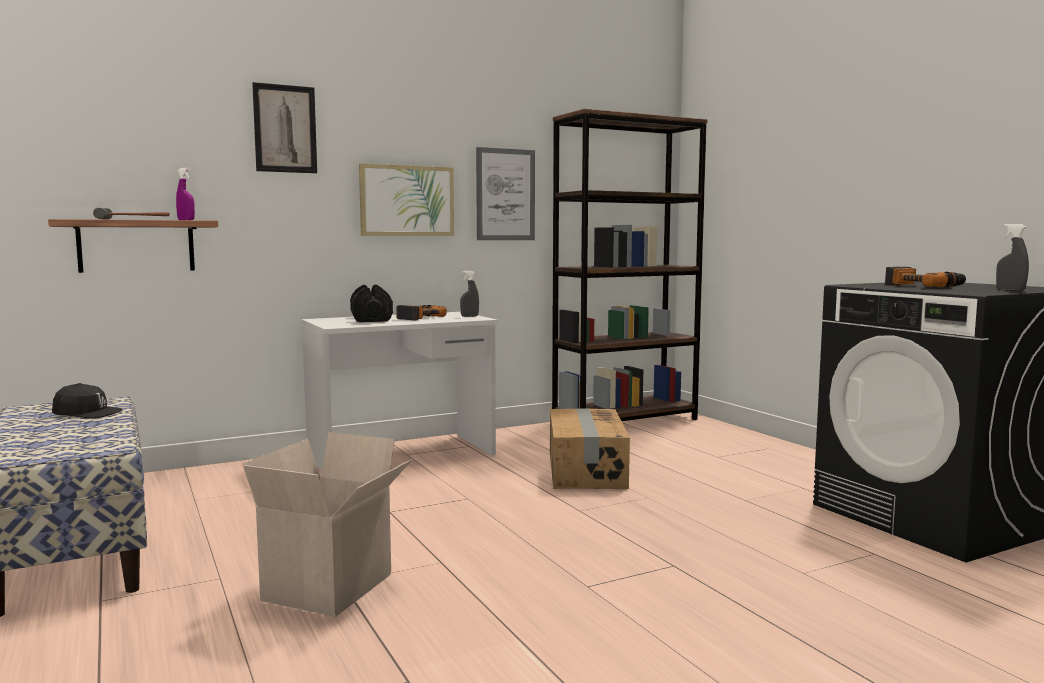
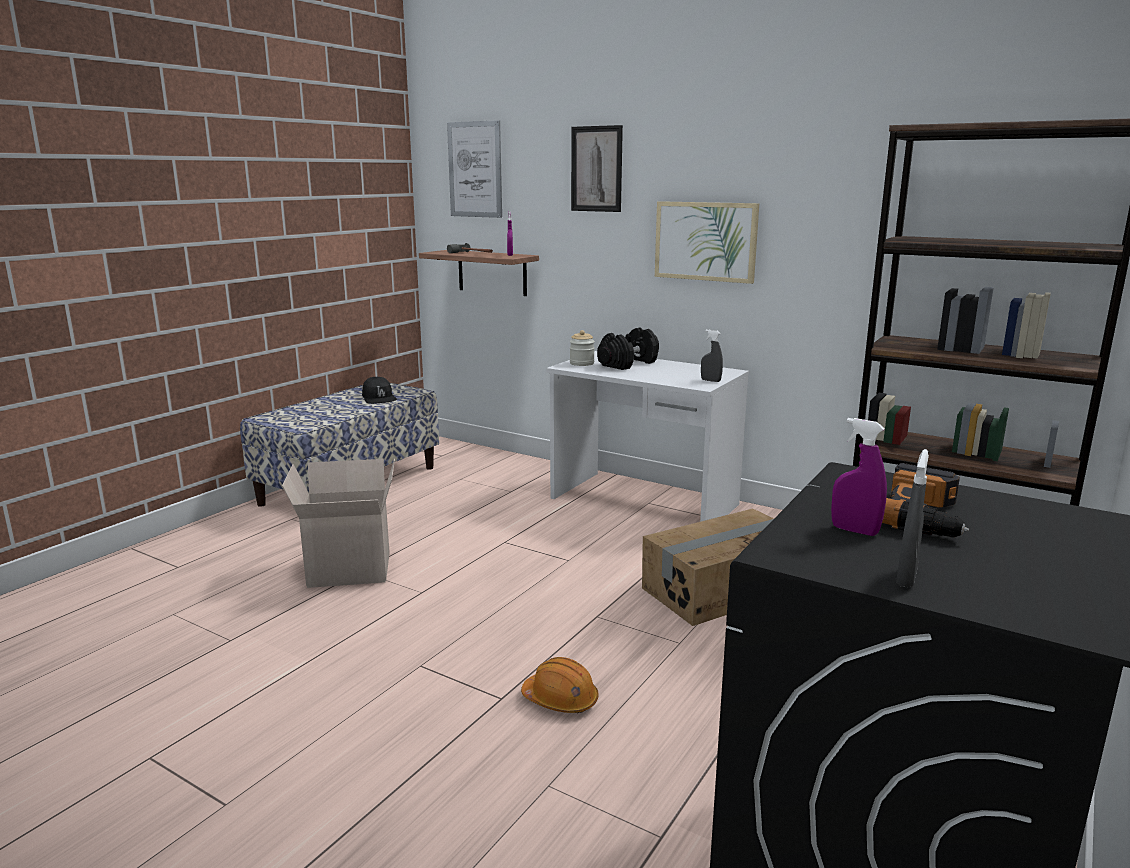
camera: 60 degrees right, 10 degrees up
(337, 323) = (582, 363): none -> jar
(418, 317) = (667, 371): power drill -> none
(505, 194) = (828, 236): picture -> picture (475, 169)
(693, 546) = (560, 700): none -> orange hard hat
(944, 289) = (854, 530): none -> purple spray bottle

